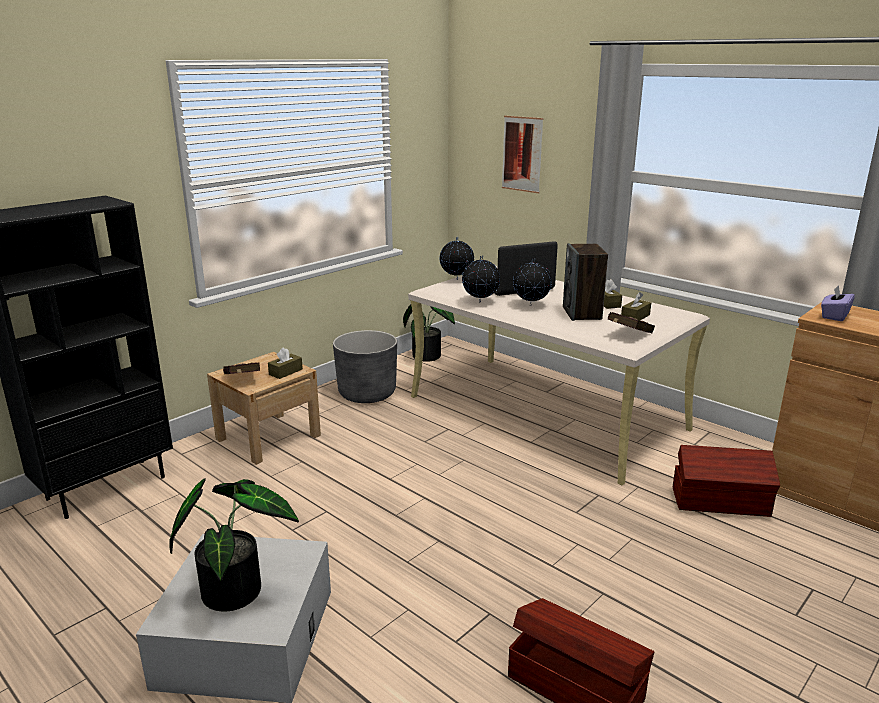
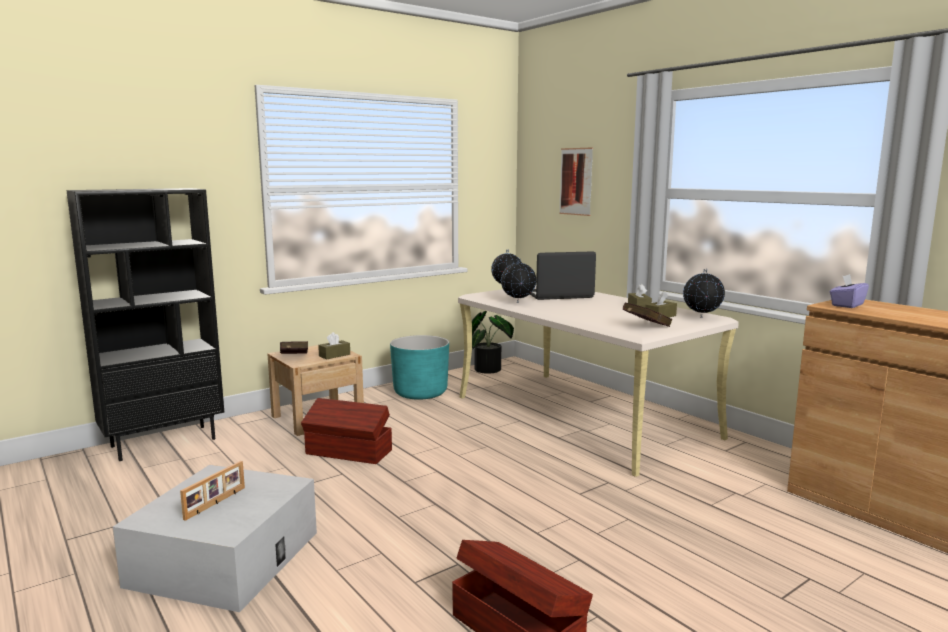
camera: 10 degrees right, 10 degrees down
(237, 588) = (216, 503): potted plant -> picture frame
(367, 393) = (420, 393): grey planter -> turquoise planter
(531, 305) = (564, 306): globe -> globe (702, 318)
(582, 313) = (609, 312): speaker -> none
(721, 502) = (735, 498): brown storage box -> brown storage box (349, 452)

